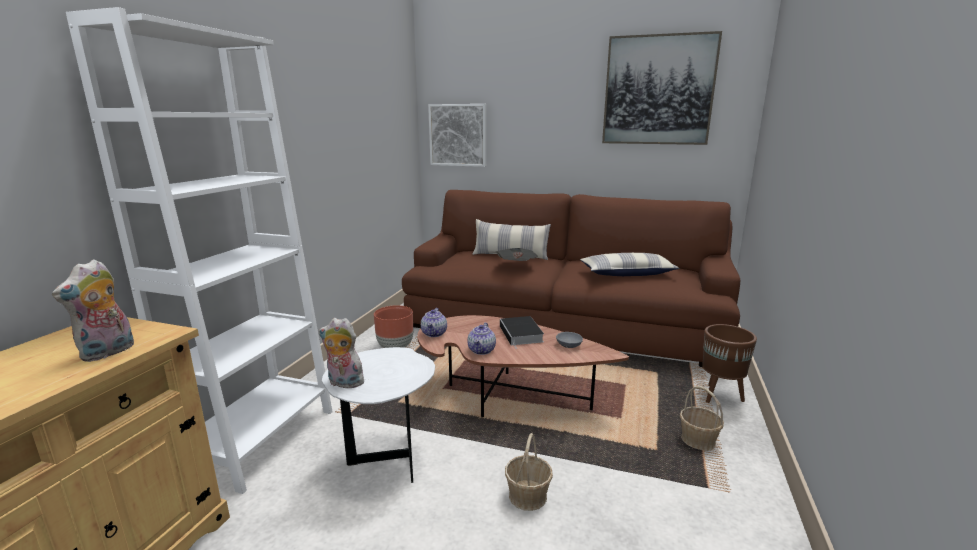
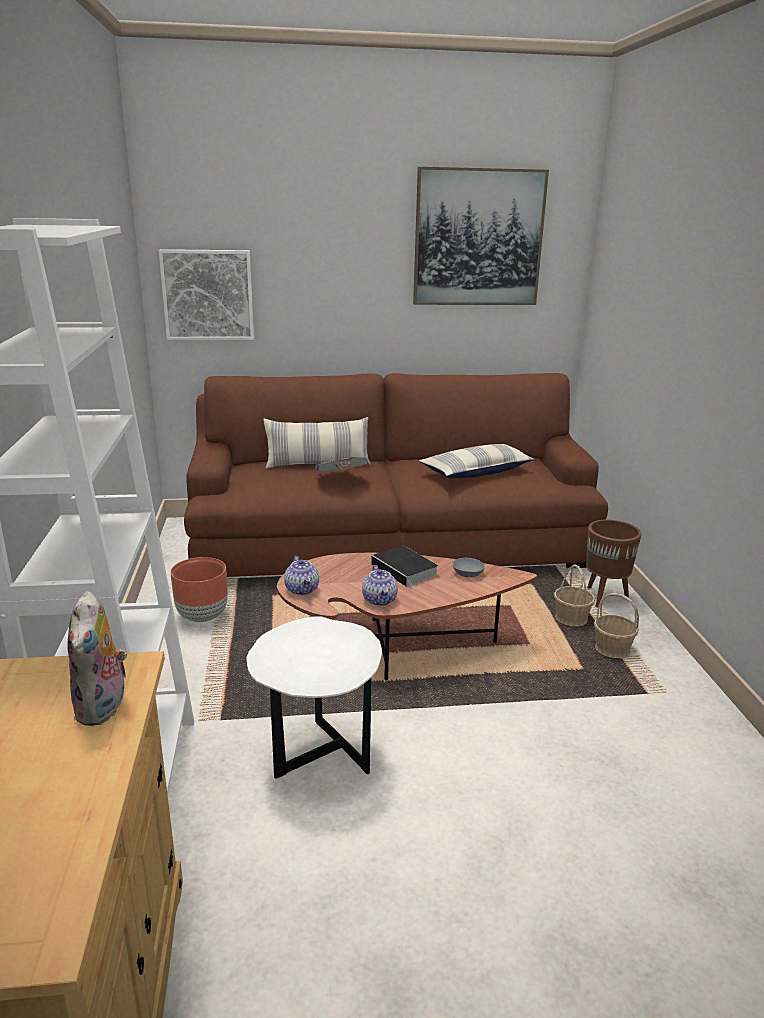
camera: 25 degrees left, 5 degrees up
(343, 383) = (289, 677): plush toy -> none
(528, 496) = (497, 750): basket -> basket (571, 618)

